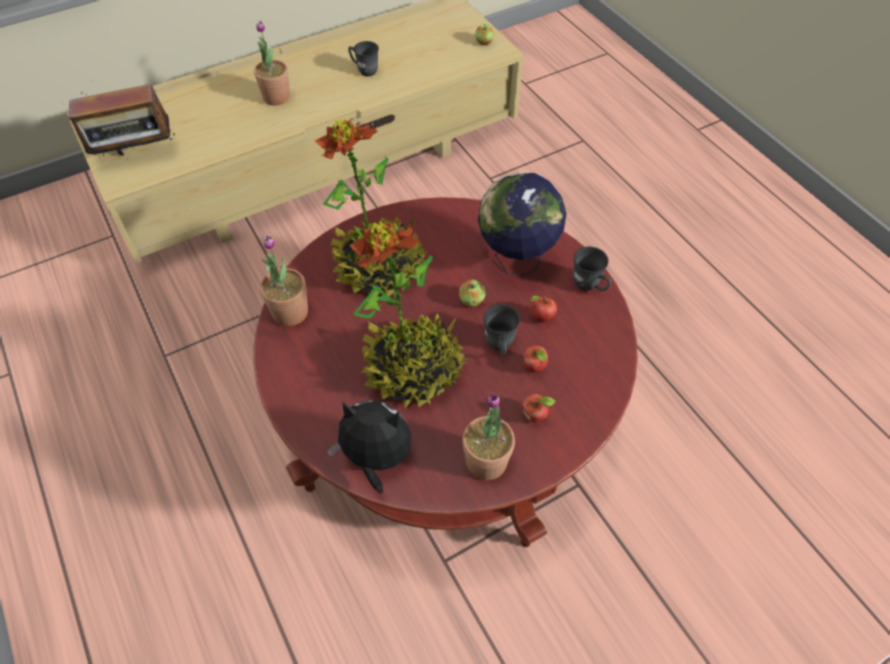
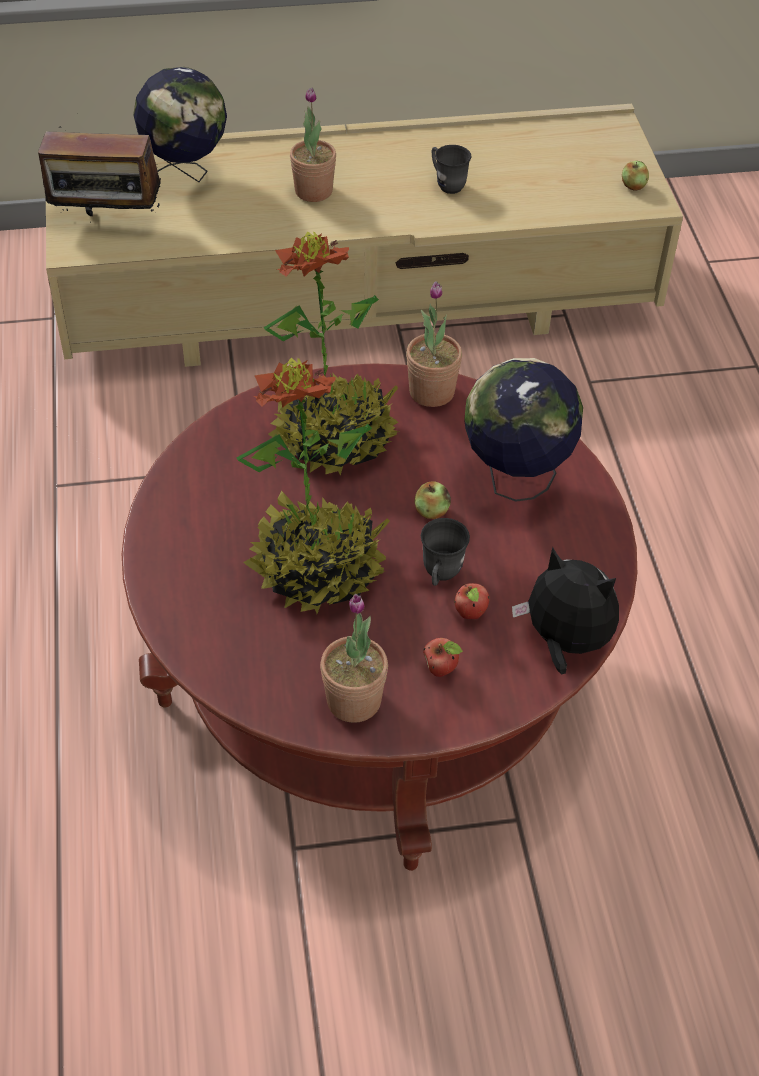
camera: 20 degrees right, 5 degrees down
(181, 108) = (186, 175): none -> globe
(290, 312) = (201, 458): potted plant -> potted plant (431, 392)
(375, 458) = (223, 653): plush toy -> plush toy (564, 642)
(541, 318) = (510, 559): apple -> none
(589, 286) = (597, 540): grey mug -> none

